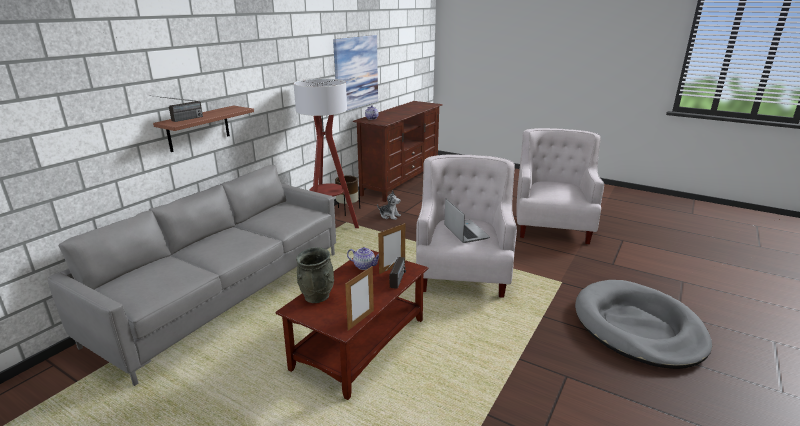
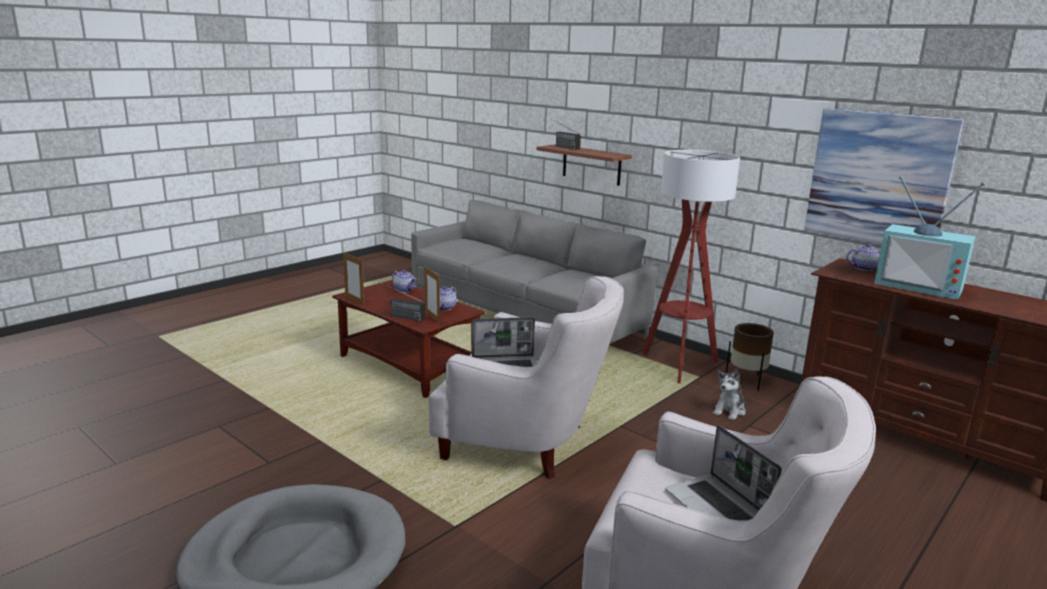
camera: 100 degrees right, 5 degrees down
(316, 296) = (404, 290): grey vase -> teapot
(396, 114) = (920, 286): none -> television
(556, 185) = (719, 508): none -> laptop

